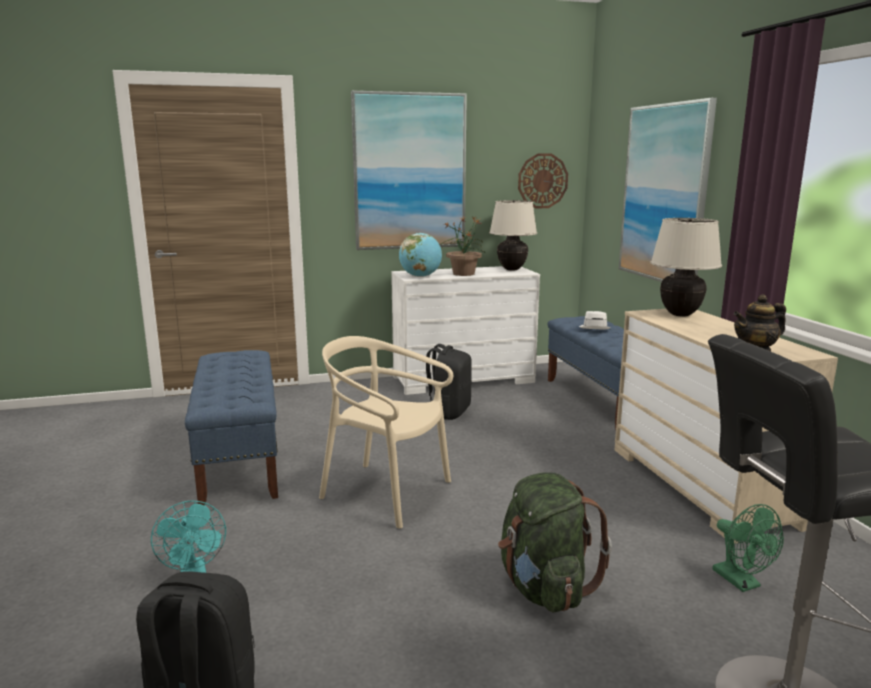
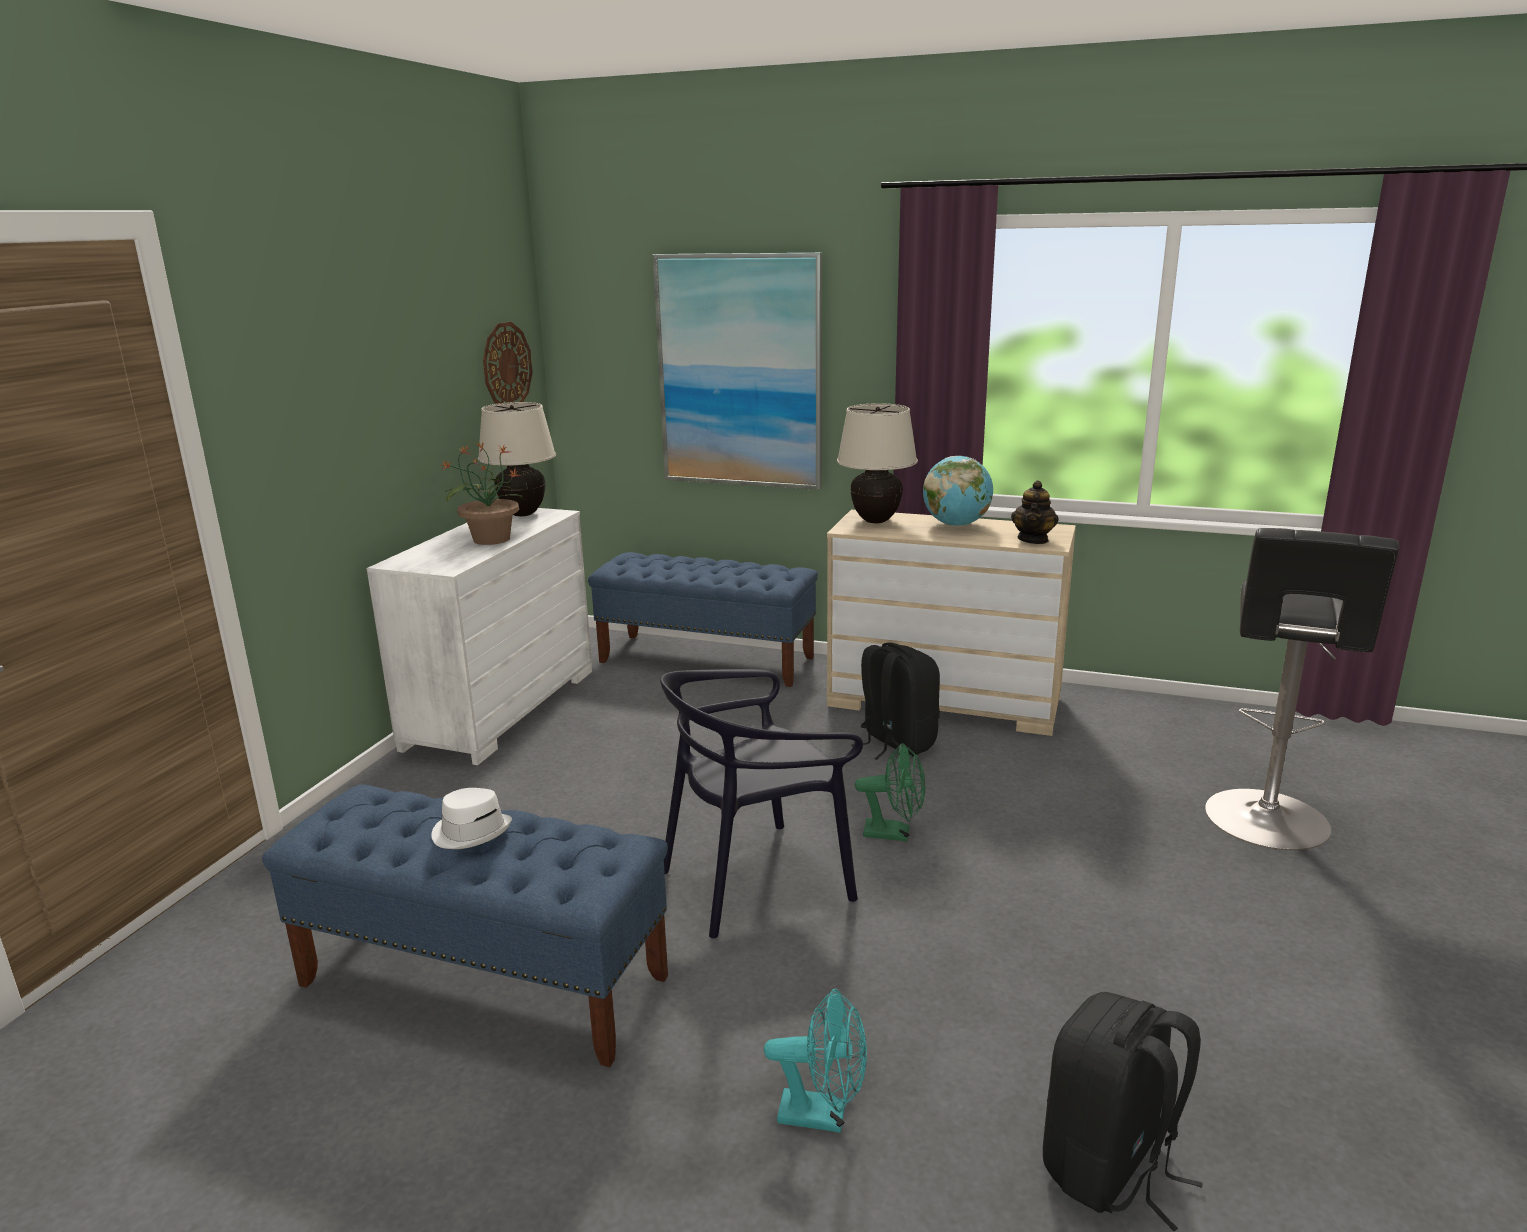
camera: 55 degrees left, 5 degrees up
(386, 492) = (756, 881): beige chair -> black chair
(409, 172) = (359, 383): picture -> none
(420, 276) = (452, 562): globe -> globe (956, 525)
(448, 412) = (588, 756): black backpack -> black backpack (895, 743)
(544, 588) = (1048, 855): green backpack -> none
(594, 328) = (677, 567): white hat -> white hat (471, 831)
(742, 582) = (1110, 760): green fan -> green fan (894, 833)

